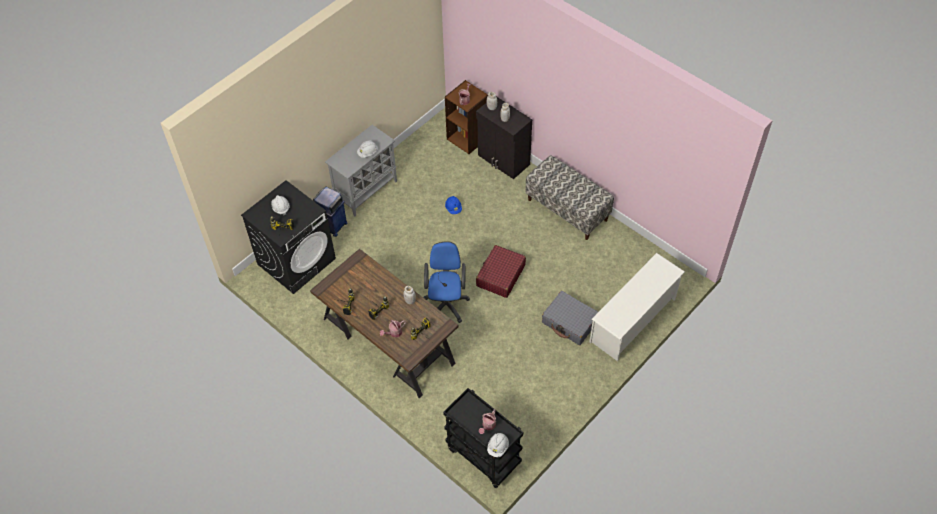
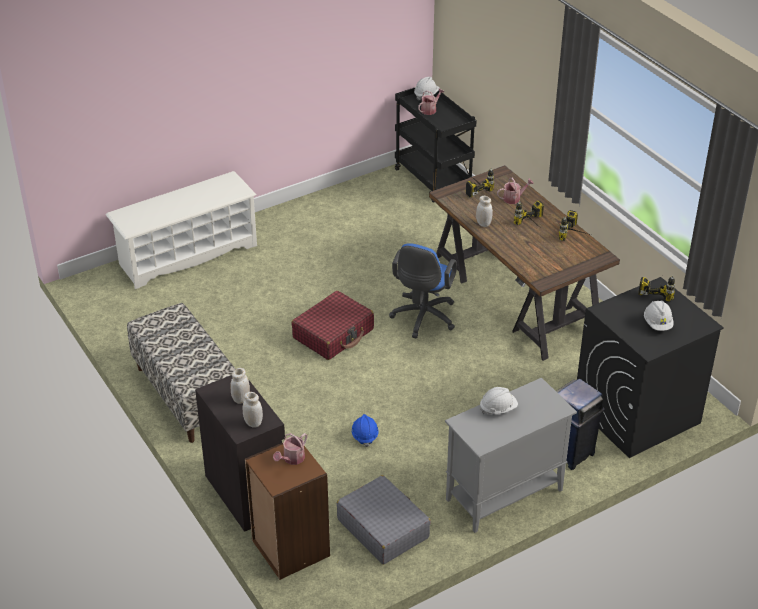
camera: 165 degrees left, 15 degrees down
(570, 322) = (268, 268): grey suitcase -> grey suitcase (383, 528)

